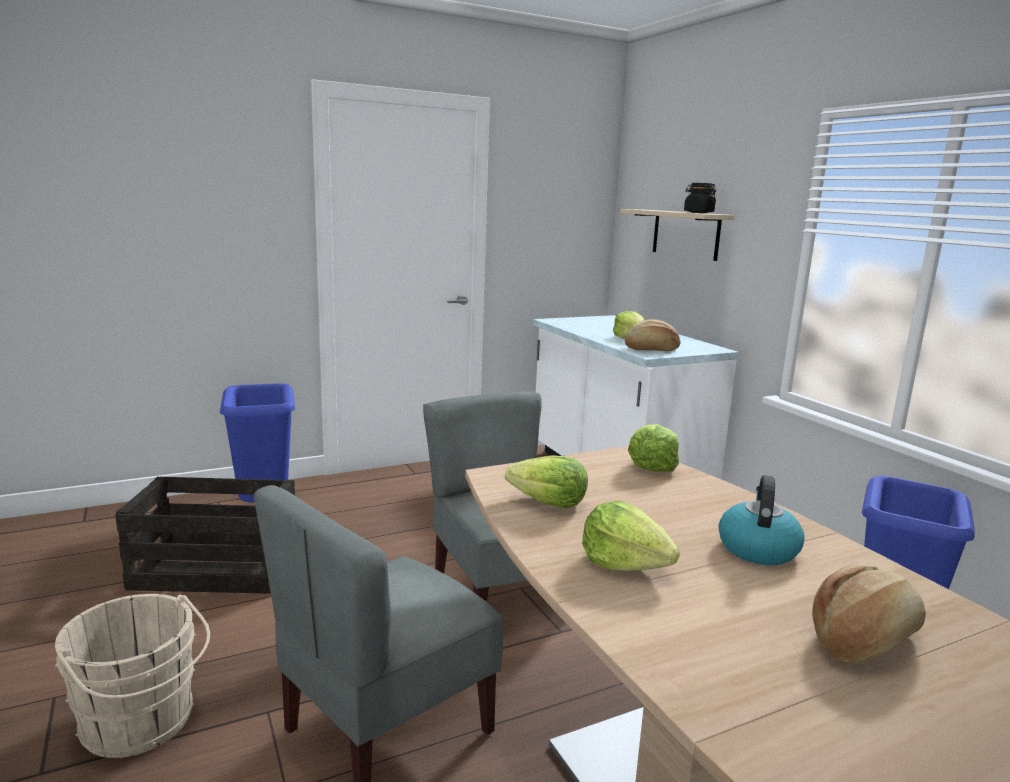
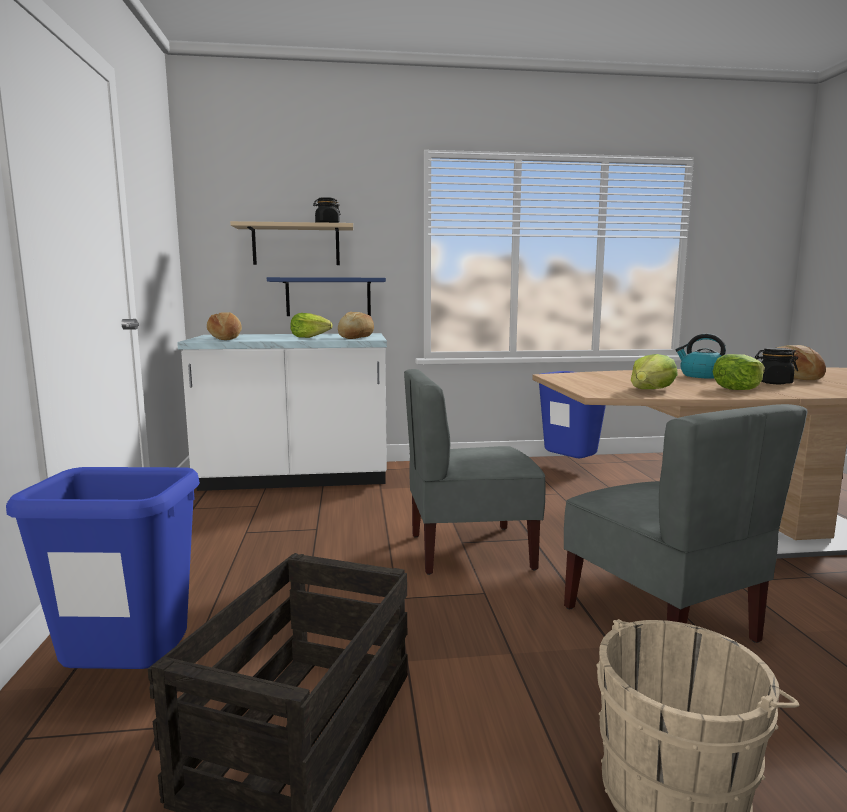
camera: 70 degrees left, 5 degrees down
(574, 323) = (226, 339): none -> bread
(652, 465) = (575, 375): lettuce -> none
(702, 297) = (328, 297): none -> blue shelf
(736, 605) = (773, 383): none -> black jar

